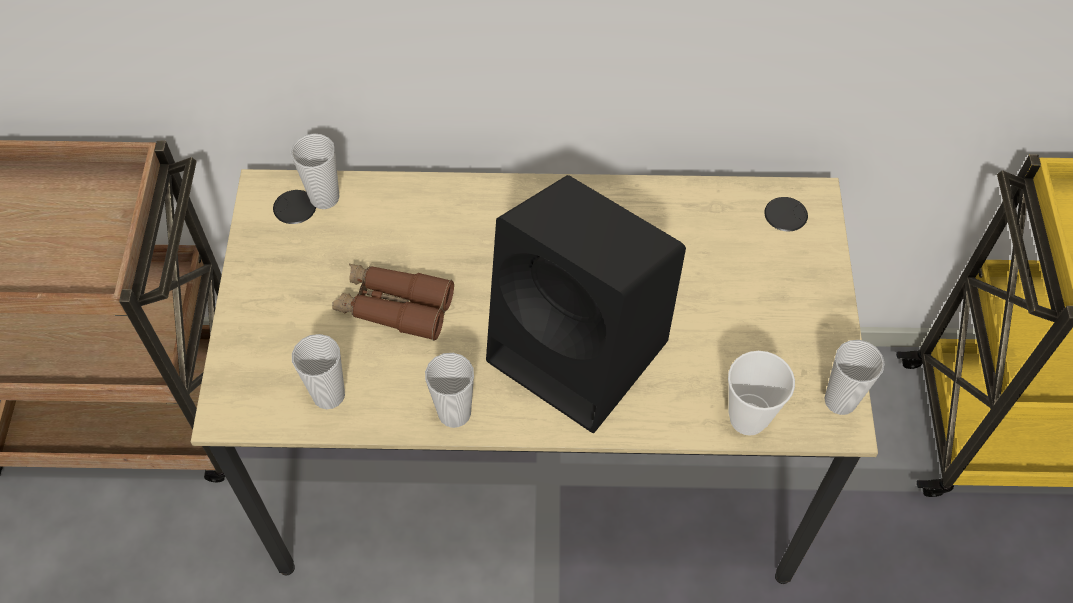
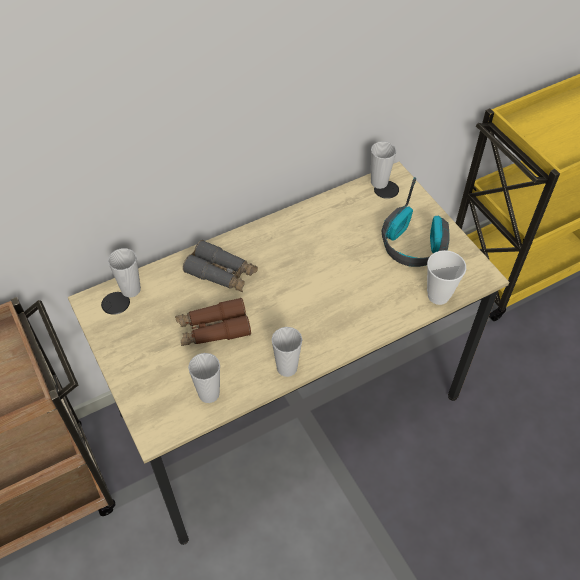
camera: 30 degrees left, 5 degrees down
(458, 231) = (221, 273): none -> grey binoculars
(582, 352) = (333, 304): black speaker -> none
(765, 322) = (413, 245): none -> headphones
(840, 400) = (475, 266): cup -> cup (379, 182)

